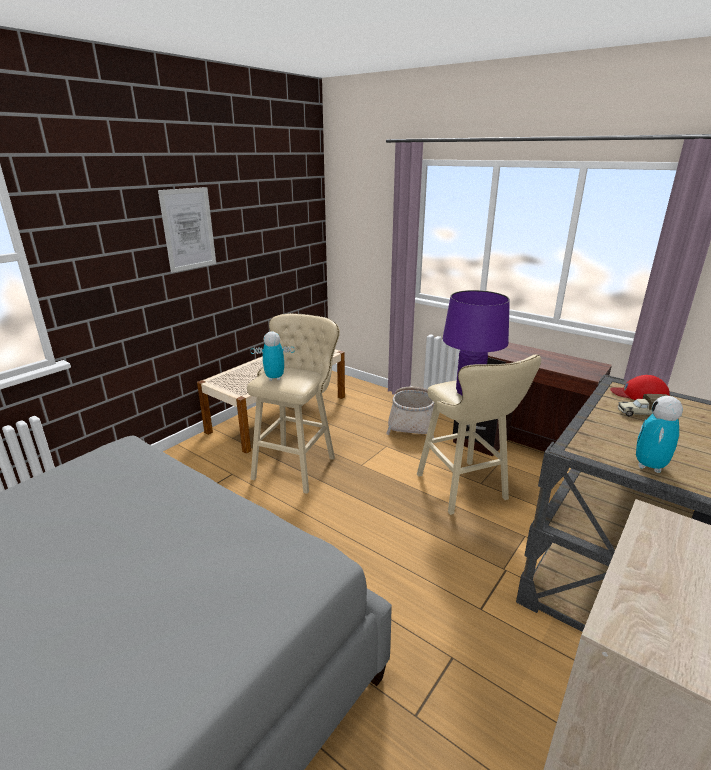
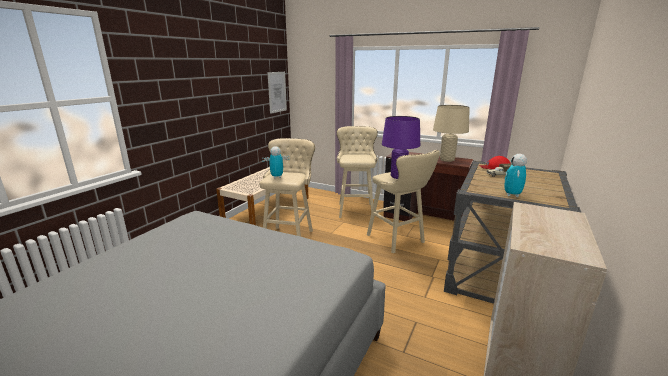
camera: 10 degrees left, 5 degrees down
(188, 229) = (211, 87): picture -> picture (277, 92)
(413, 421) = (355, 208): basket -> beige stool
(563, 363) = (447, 160): none -> beige table lamp

